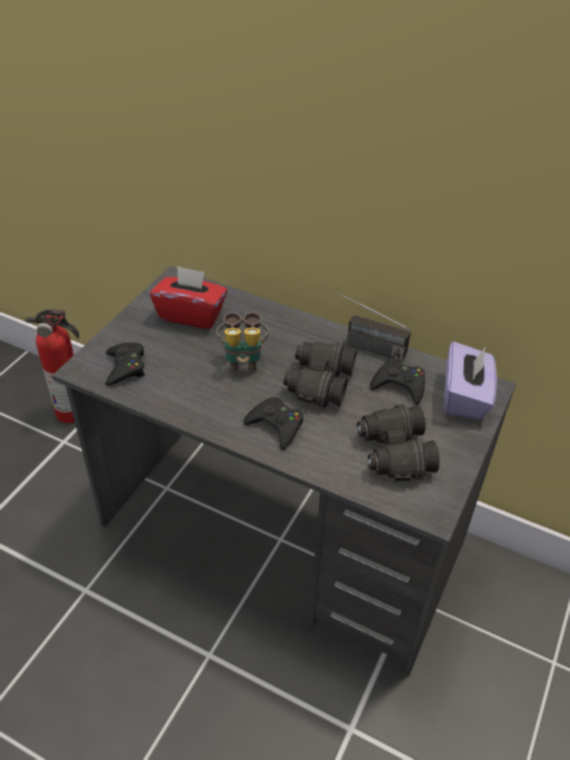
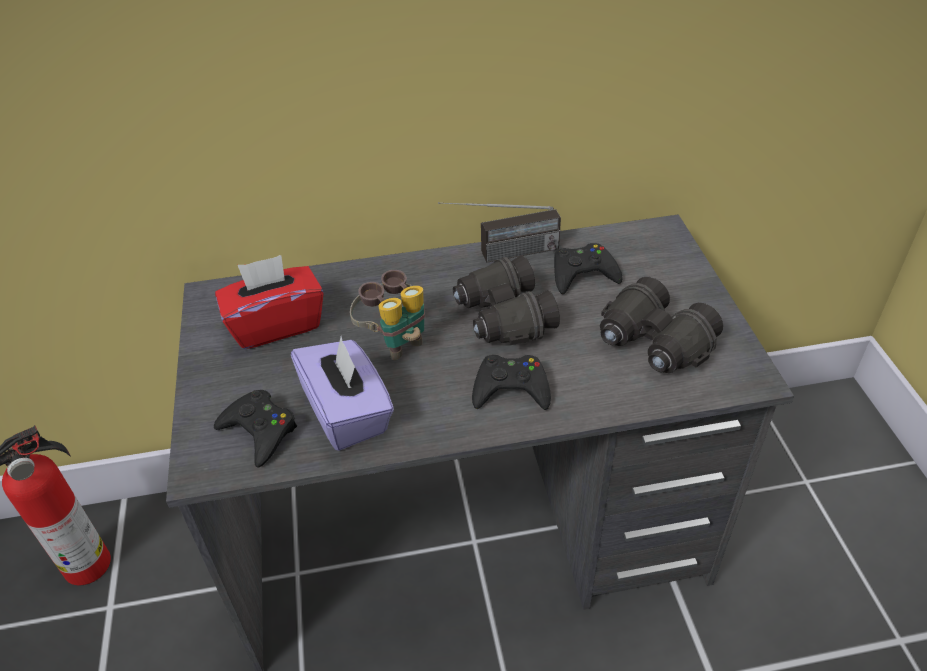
camera: 35 degrees left, 0 degrees up
(465, 397) = (652, 251): purple tissue box -> purple tissue box (347, 413)

